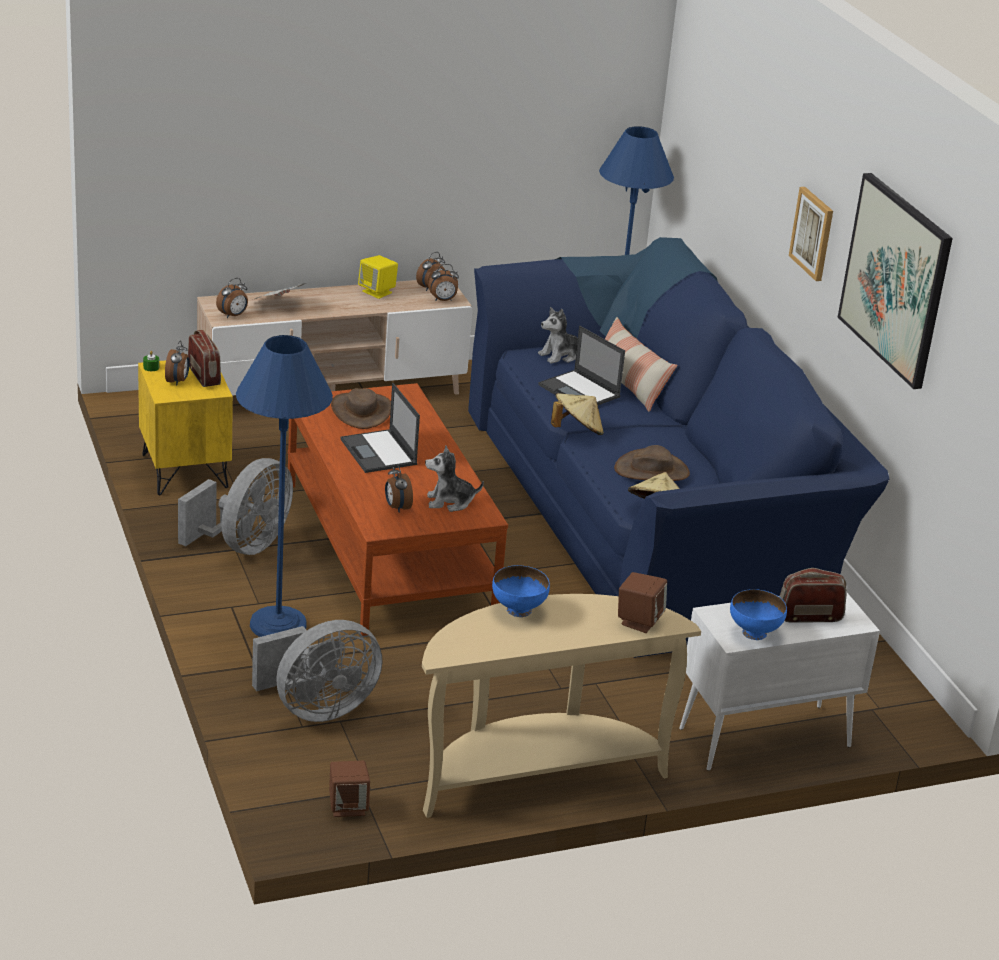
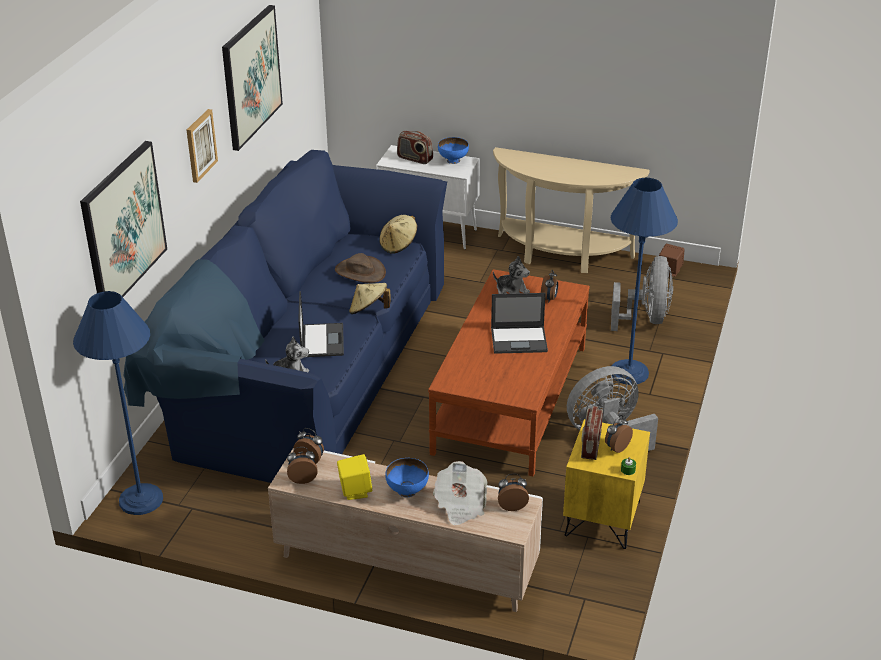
camera: 140 degrees left, 5 degrees up
(317, 708) = (646, 319): grey fan -> grey fan turned 90 degrees clockwise
(361, 411) = (497, 377): brown hat -> none
(379, 452) = (519, 340): laptop -> laptop turned 75 degrees clockwise
(518, 609) = (574, 179): blue bowl -> blue bowl (407, 491)
(628, 385) = (276, 339): pillow -> none
(639, 621) = (519, 158): brown speaker -> none
(726, 160) = (123, 226): none -> picture

